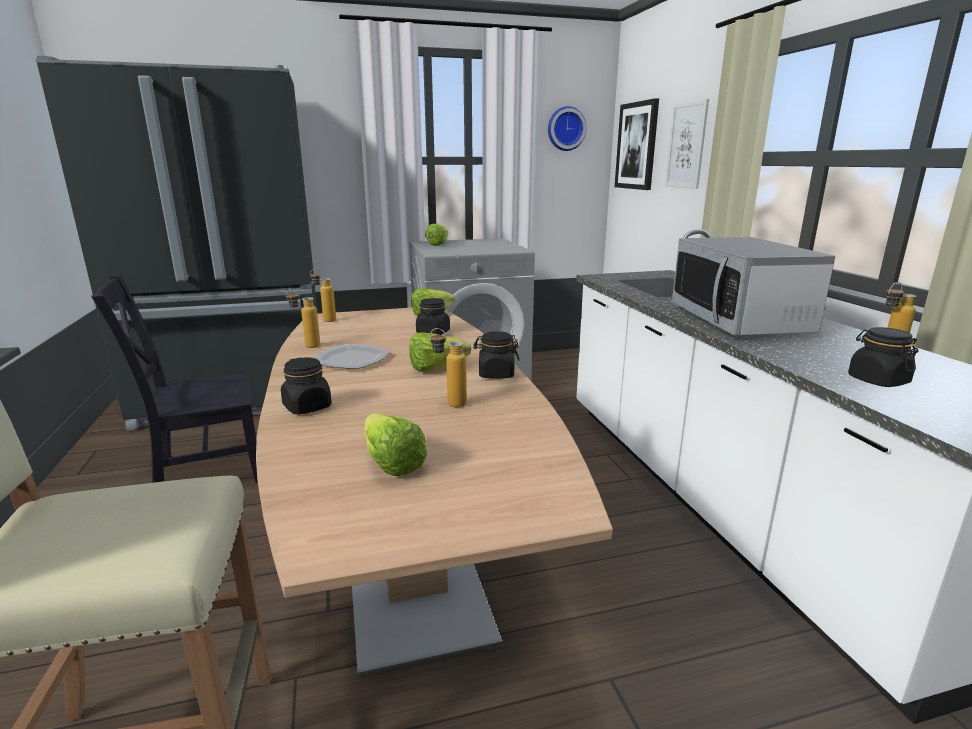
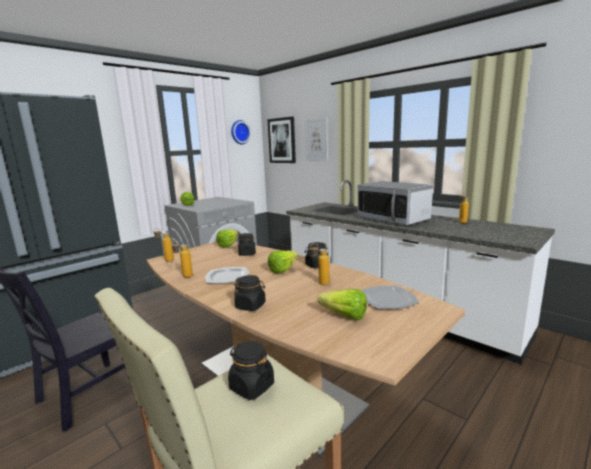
camera: 30 degrees left, 5 degrees down
(504, 461) = (387, 299): none -> plate
(877, 380) = (474, 232): black jar -> black jar (251, 386)

